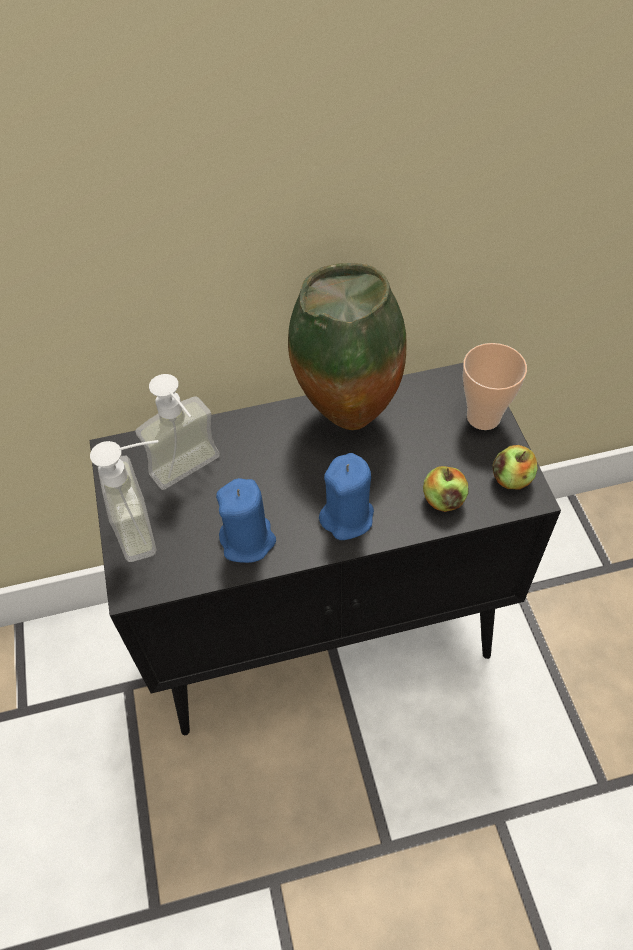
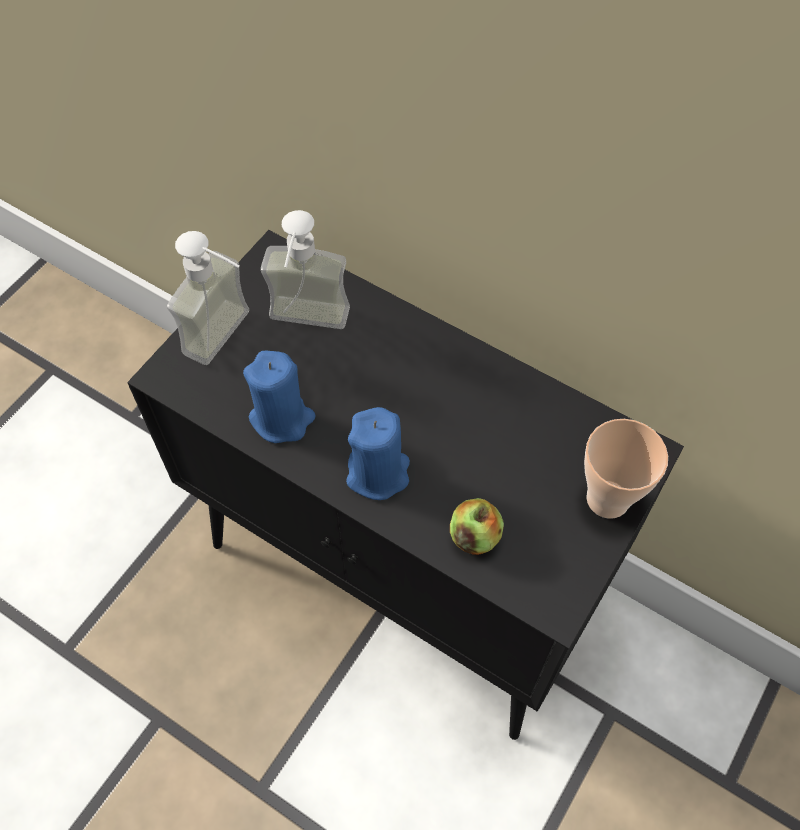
camera: 45 degrees right, 5 degrees up
(345, 417) = (483, 387): vase -> none
(511, 479) = (559, 577): apple -> none

